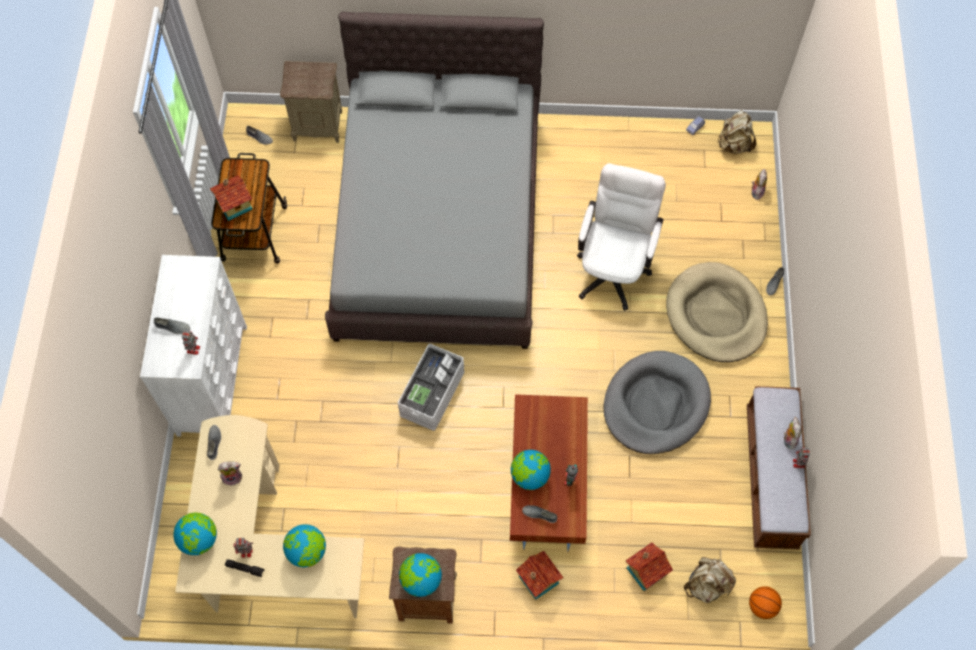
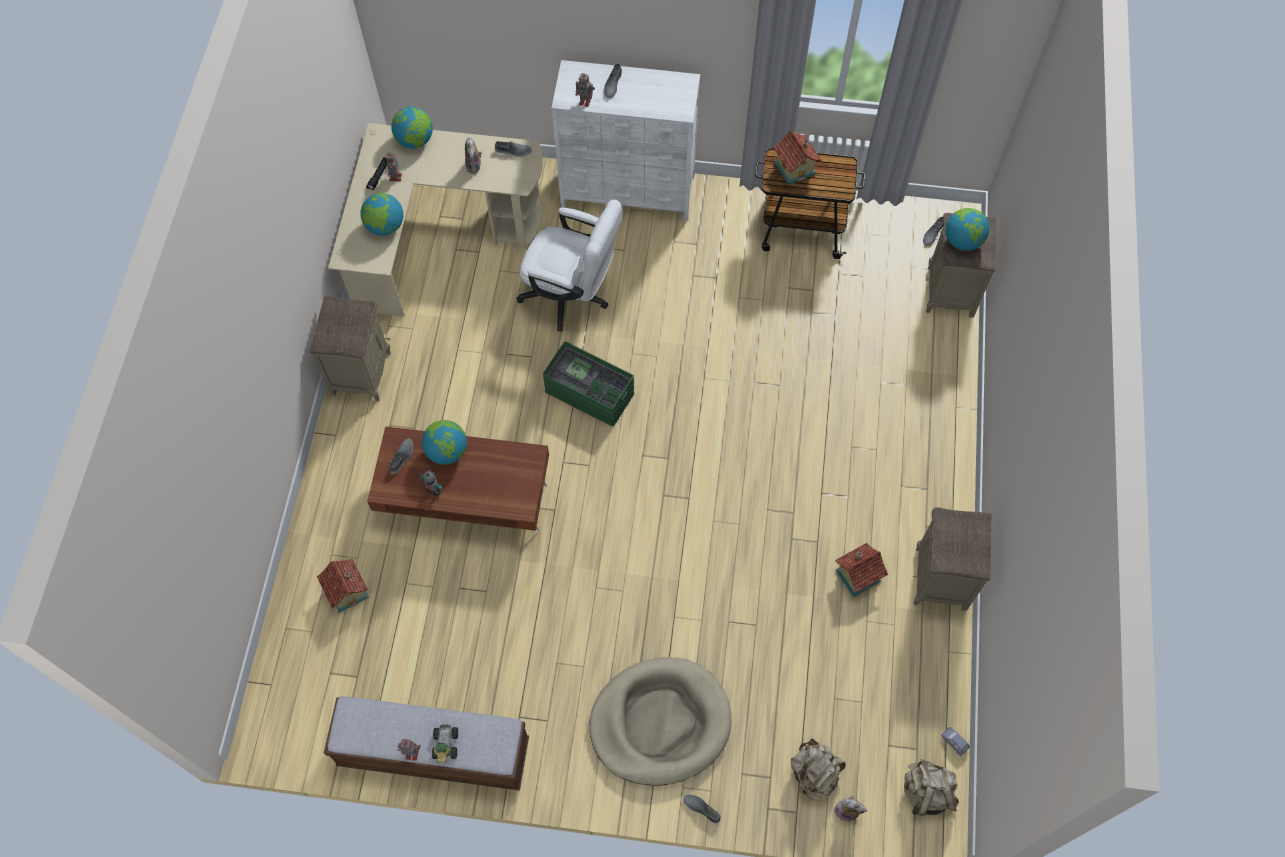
camera: 95 degrees right, 0 degrees up
(421, 580) = (336, 323): globe -> globe (962, 241)
(431, 392) = (590, 391): white storage box -> green storage box
(439, 224) = (808, 412): grey bed -> none
(538, 580) = (359, 479): toy house -> toy house (857, 575)
(573, 135) = (939, 579): none -> beige nightstand
(613, 268) = (737, 605): white office chair -> white office chair (572, 296)
(655, 405) = (545, 630): grey dog bed -> none
(707, 585) = (318, 655): beige backpack -> beige backpack (814, 774)
(762, 606) = (282, 713): basketball -> none
(788, 439) = (445, 746): plush toy -> toy car

